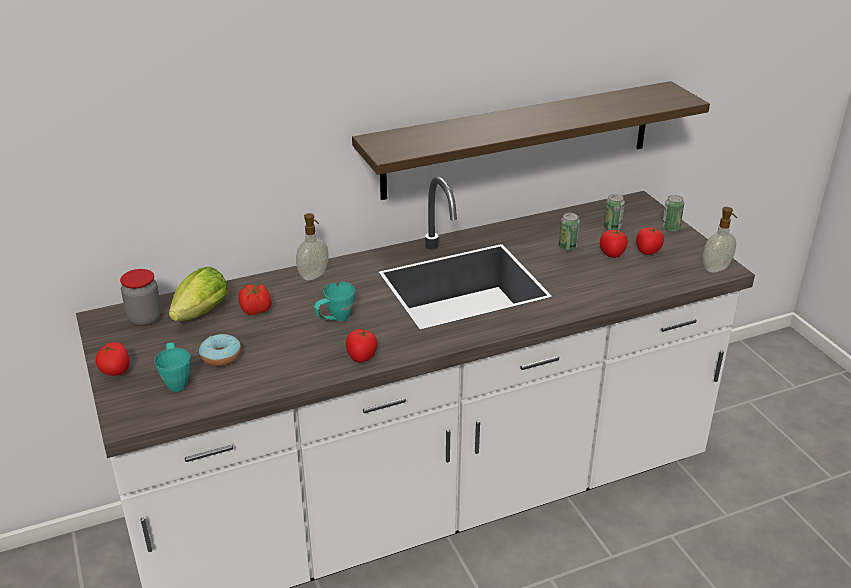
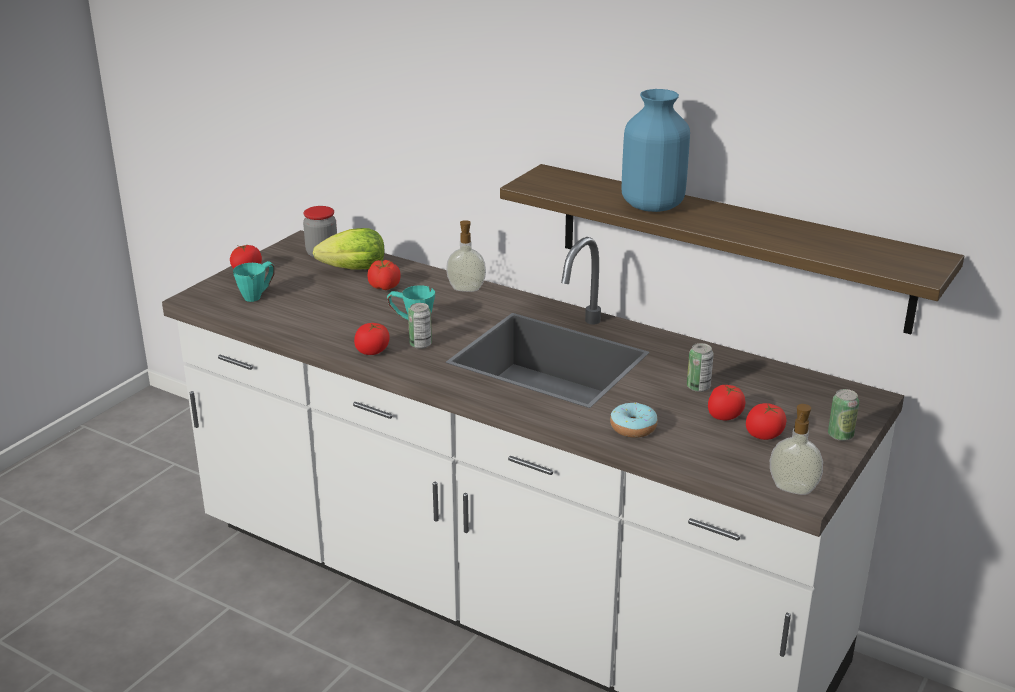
camera: 55 degrees right, 5 degrees down
(221, 357) = (306, 298): donut -> donut (633, 428)
(487, 128) = (652, 205): none -> blue vase
(612, 227) = (782, 400): can -> can (420, 344)

